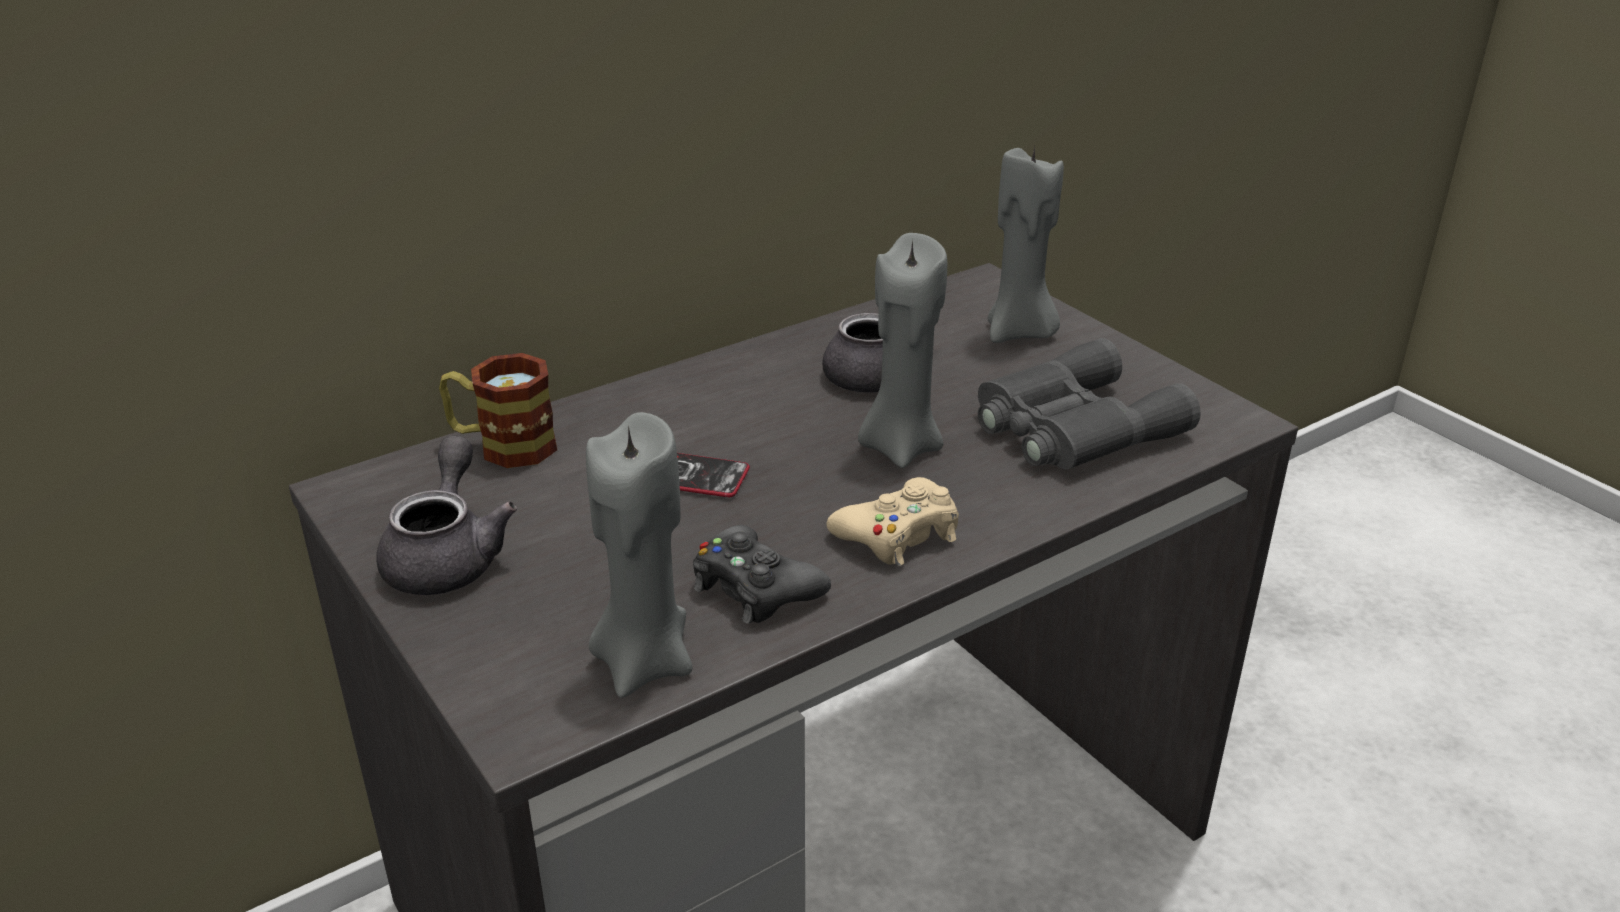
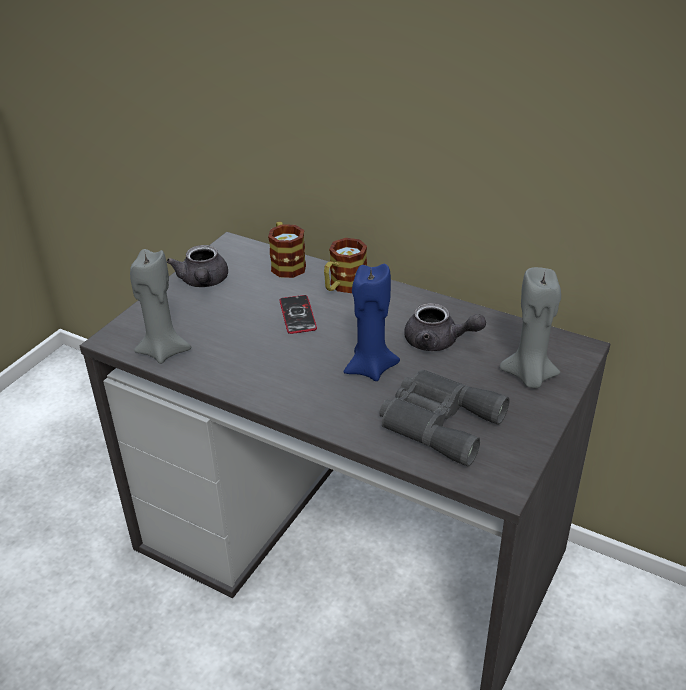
camera: 65 degrees right, 5 degrees up
(448, 555) = (203, 282): grey teapot -> grey teapot turned 105 degrees clockwise
(644, 409) = (343, 286): none -> mug
(755, 588) = (226, 362): black game controller -> none
(898, 534) = (293, 390): beige game controller -> none
(900, 446) = (370, 368): grey candle -> blue candle

